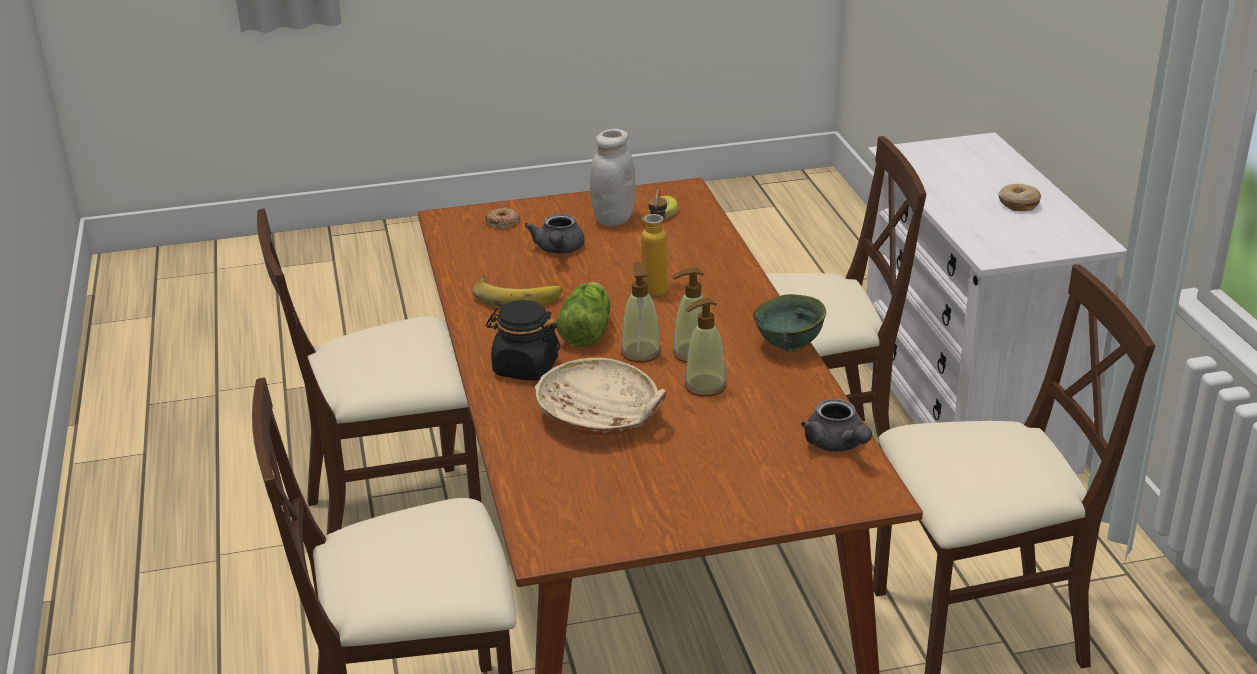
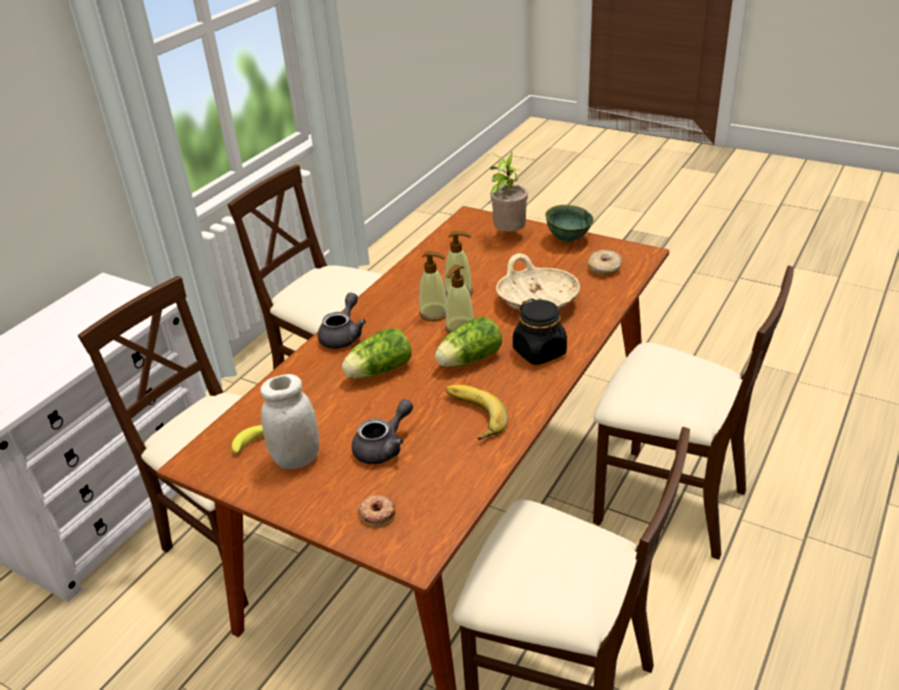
camera: 135 degrees left, 5 degrees up
(656, 287) = (377, 371): bottle -> lettuce
(771, 489) = (508, 235): none -> potted plant
(790, 347) = (379, 292): green bowl -> green bowl (568, 238)
(837, 445) = (449, 239): grey teapot -> grey teapot (343, 335)
(1018, 204) = (58, 329): donut -> donut (604, 268)

